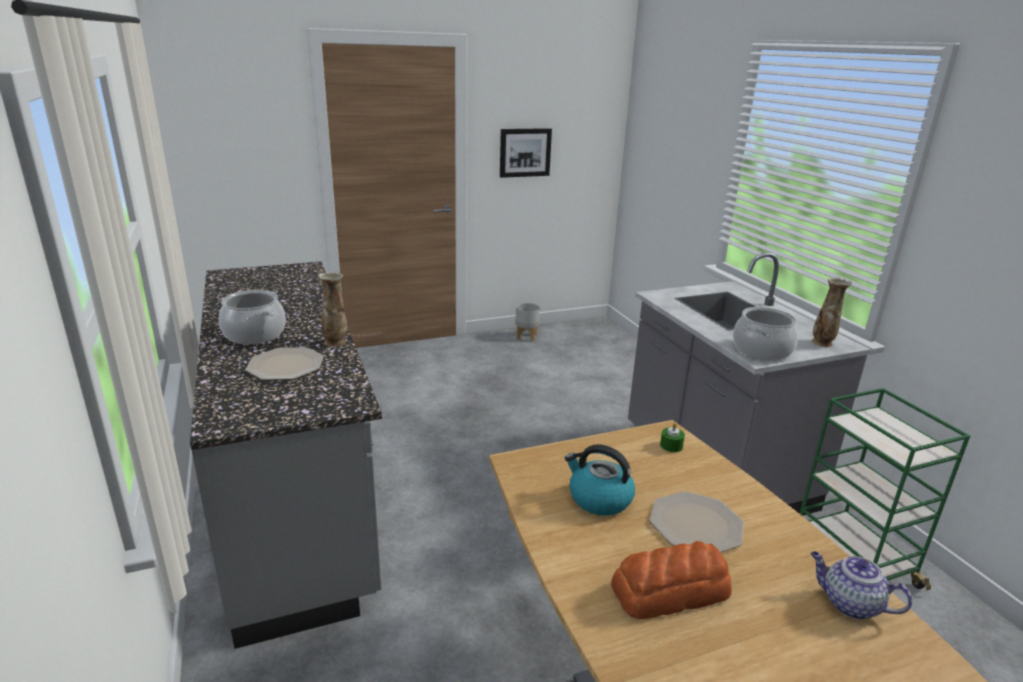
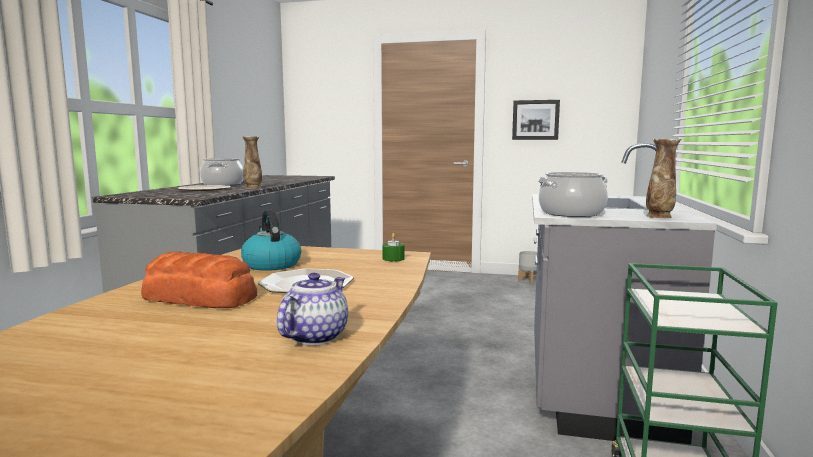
camera: 35 degrees right, 15 degrees down
(849, 604) = (315, 336): teapot -> teapot turned 45 degrees clockwise

